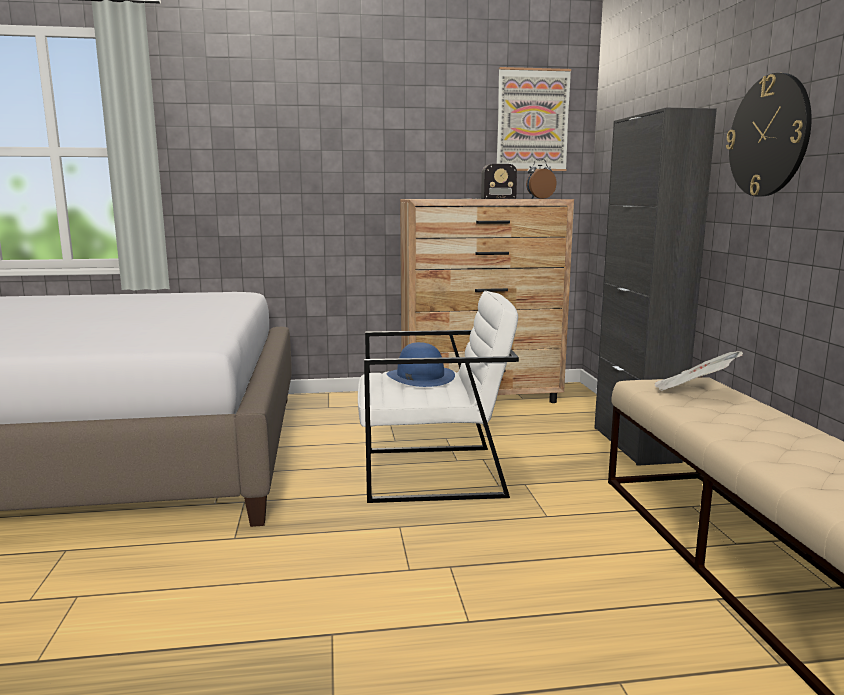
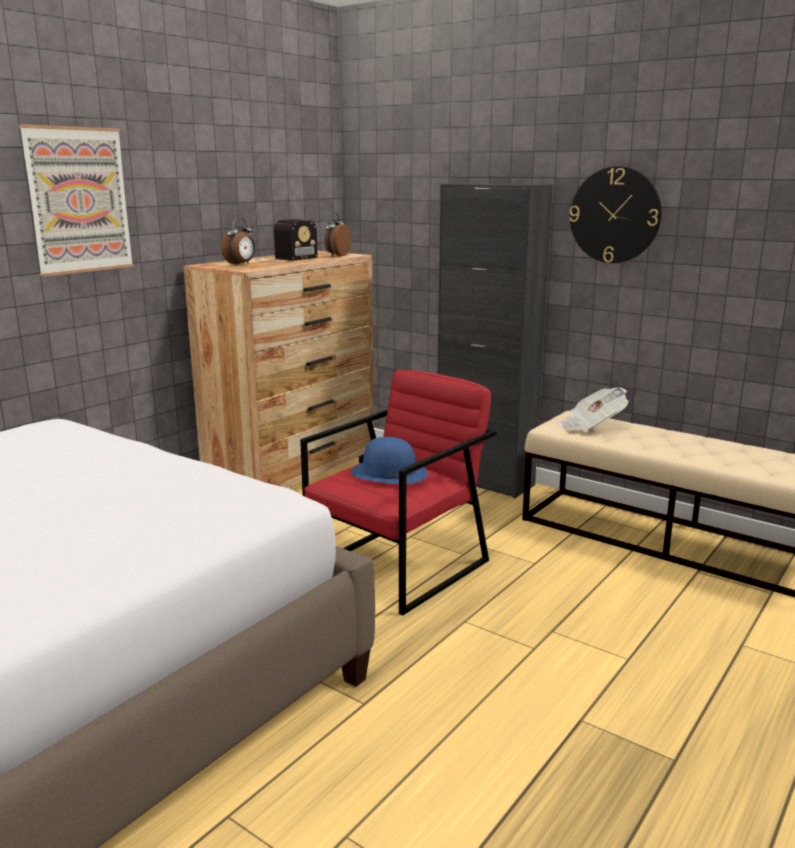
camera: 45 degrees left, 5 degrees up
(433, 473) = (399, 565): white armchair -> red armchair
(435, 198) = (241, 264): none -> alarm clock
(532, 120) = (294, 165): picture -> picture (78, 200)

